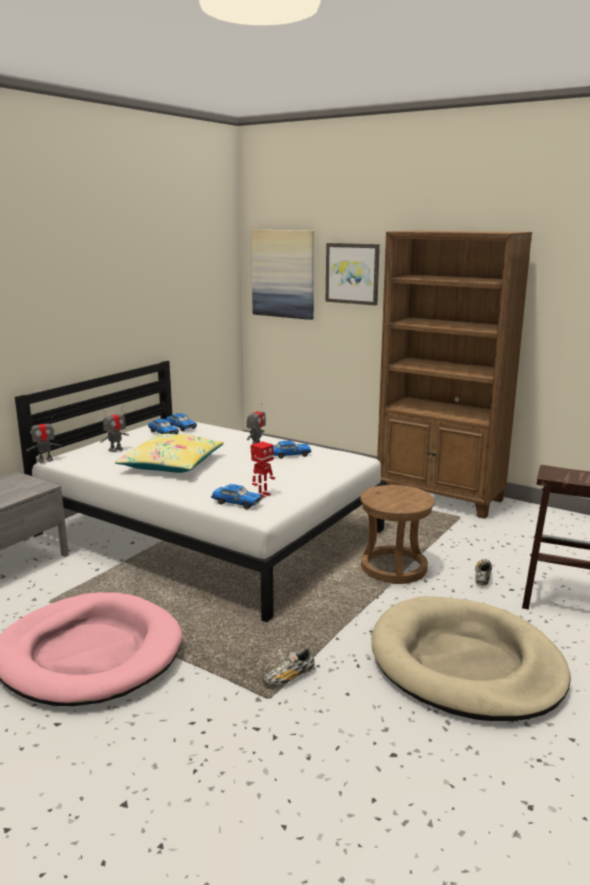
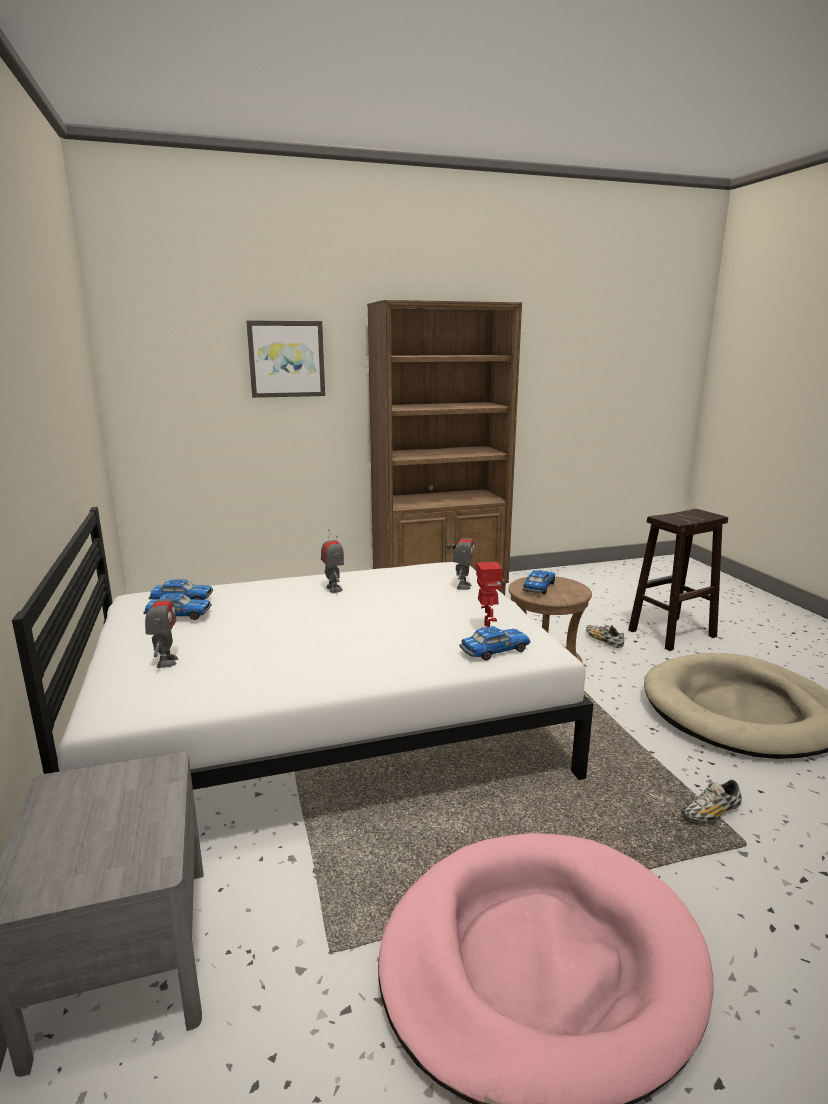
camera: 50 degrees left, 0 degrees up
(45, 460) = (84, 727): toy robot -> toy robot (463, 586)
(171, 464) = (301, 646): yellow pillow -> none
(283, 274) = (177, 365): picture -> none
(289, 455) = (390, 585): toy car -> toy car (538, 588)
(289, 677) = (710, 813): shoe -> shoe turned 60 degrees clockwise

